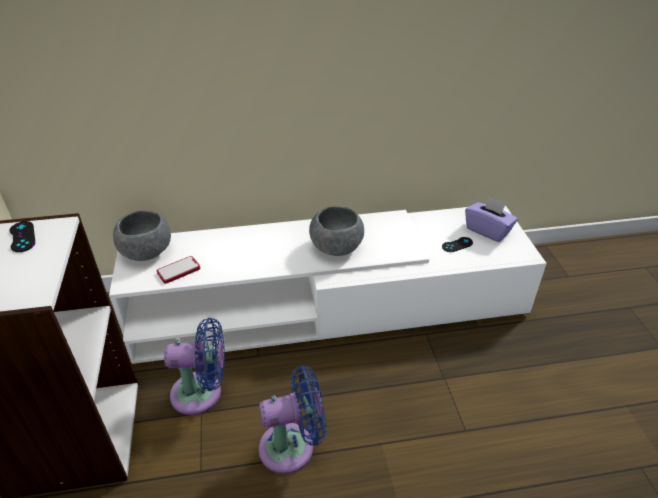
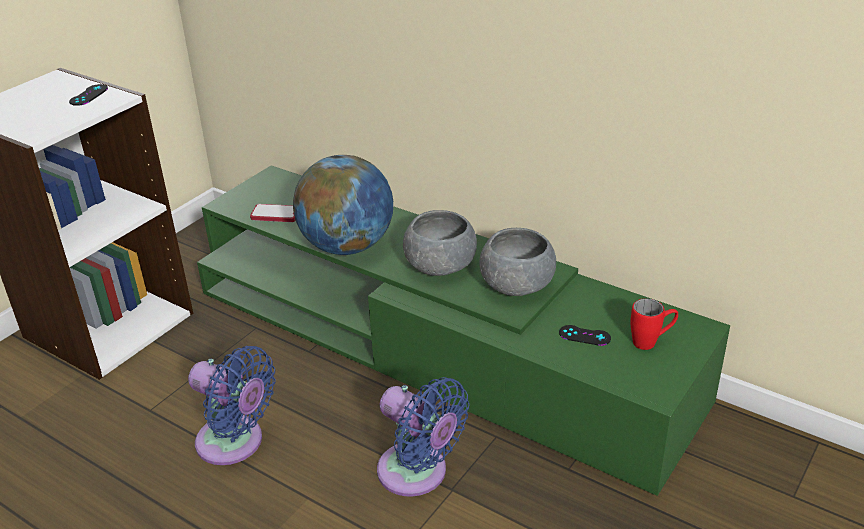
camera: 45 degrees right, 5 degrees down
(147, 252) = (274, 186): grey bowl -> grey bowl (517, 286)
(202, 393) = (226, 352): blue fan -> blue fan (418, 474)
(262, 265) = (347, 246): none -> globe
(329, 304) = (434, 346): white tv stand -> green tv stand
(488, 230) = (651, 342): purple tissue box -> red mug

